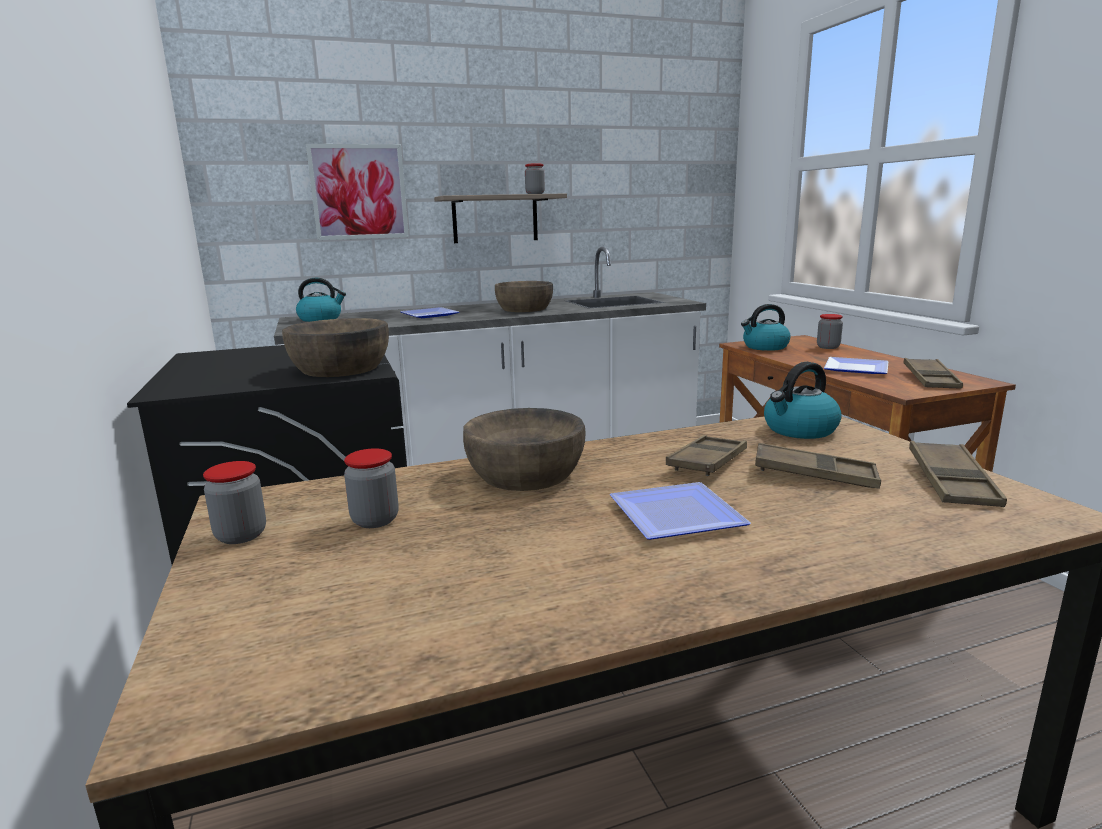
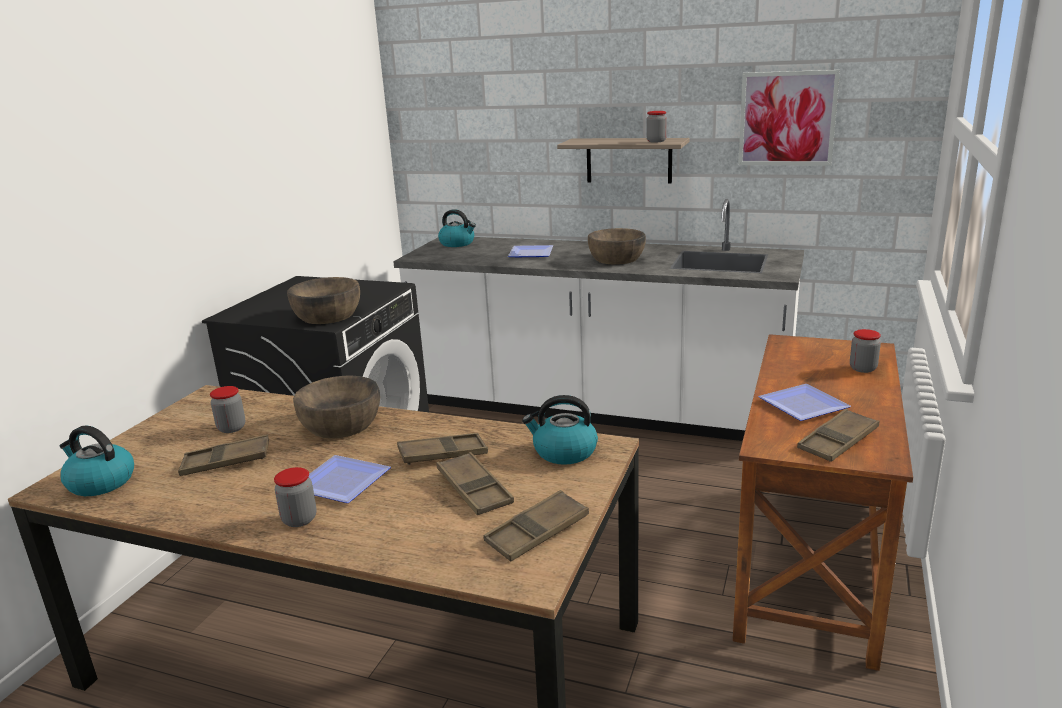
camera: 40 degrees right, 5 degrees up
(241, 535) = (179, 416): jar -> jar (299, 519)
(359, 192) = (507, 133): picture -> picture (787, 118)
(465, 552) = (226, 461): none -> brown tray
(765, 347) = (797, 351): kettle -> kettle (100, 482)

